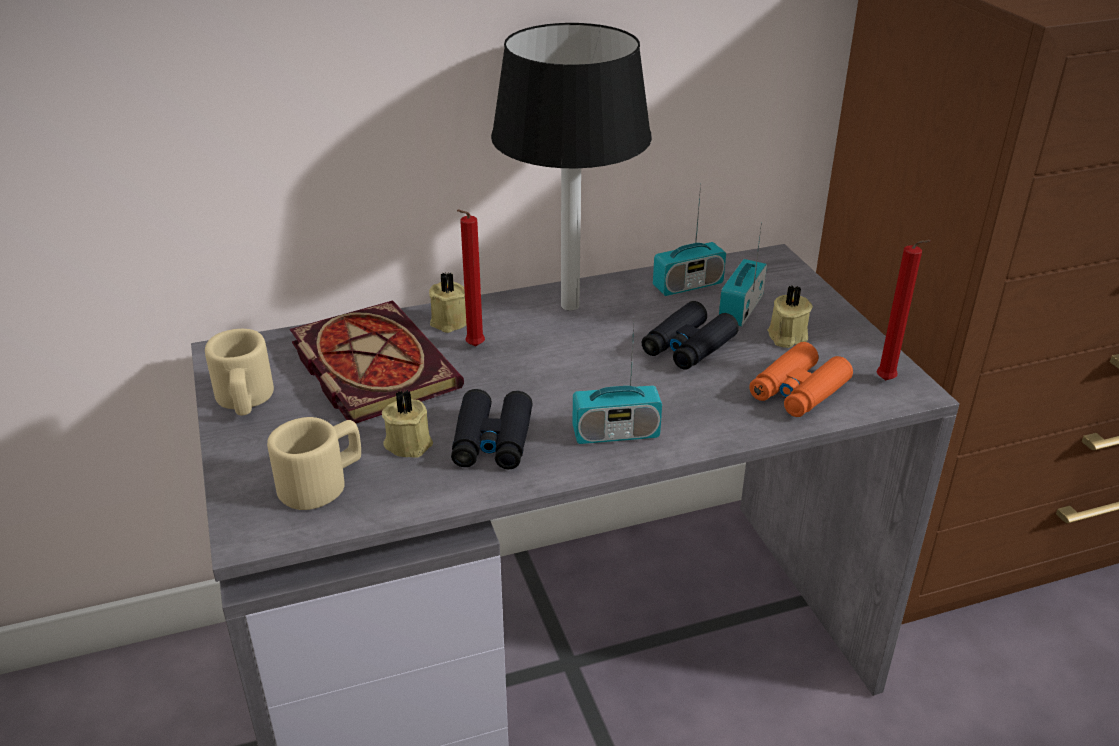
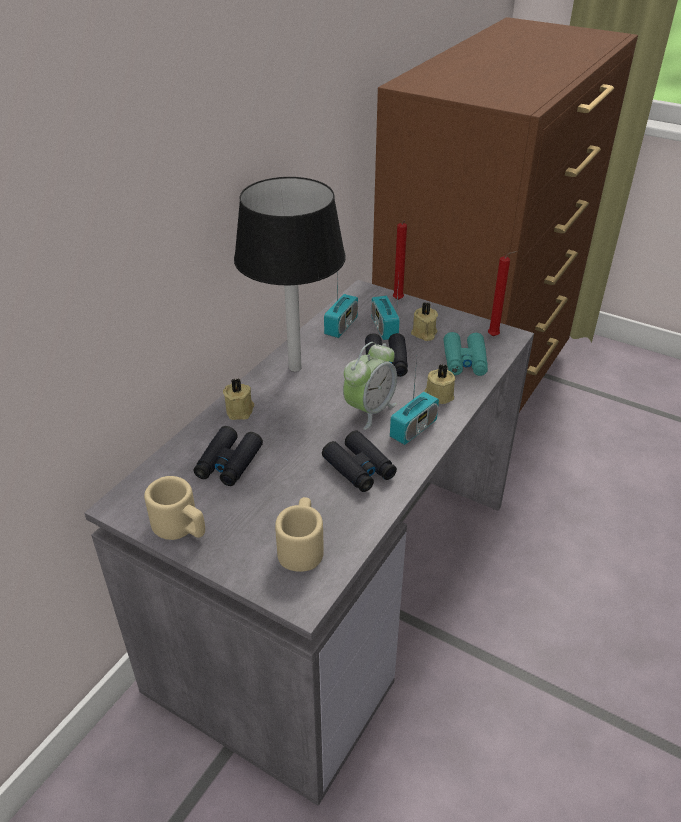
camera: 40 degrees left, 5 degrees up
(369, 365) = (228, 463): book -> black binoculars
(408, 443) = (317, 495): beige candle -> beige candle (438, 395)
(473, 347) = (275, 420): red candle -> red candle (398, 300)
(592, 388) = (369, 410): none -> alarm clock
(798, 391) = (464, 361): orange binoculars -> turquoise binoculars

